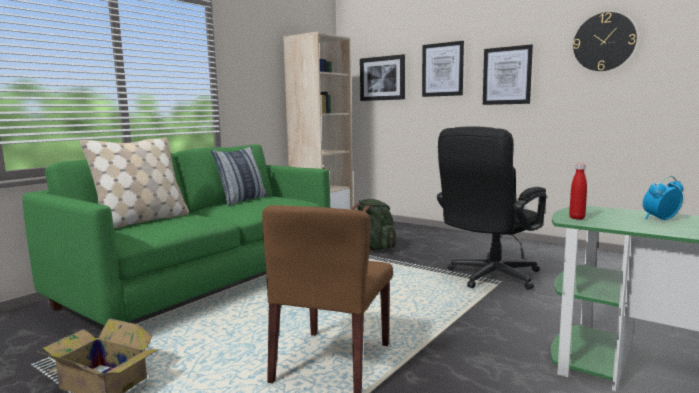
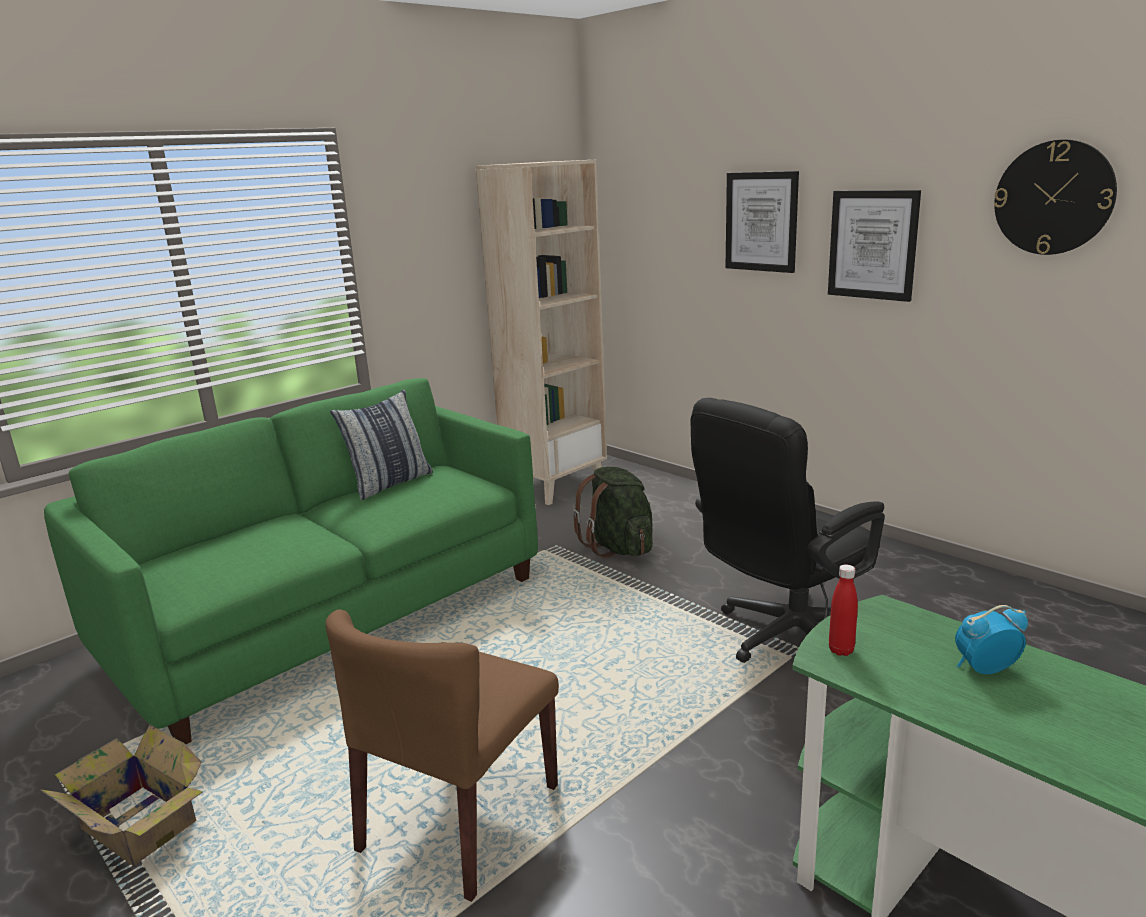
camera: 10 degrees right, 10 degrees up
(142, 221) = (218, 543): beige pillow -> none
(382, 78) = (660, 227): picture -> none

